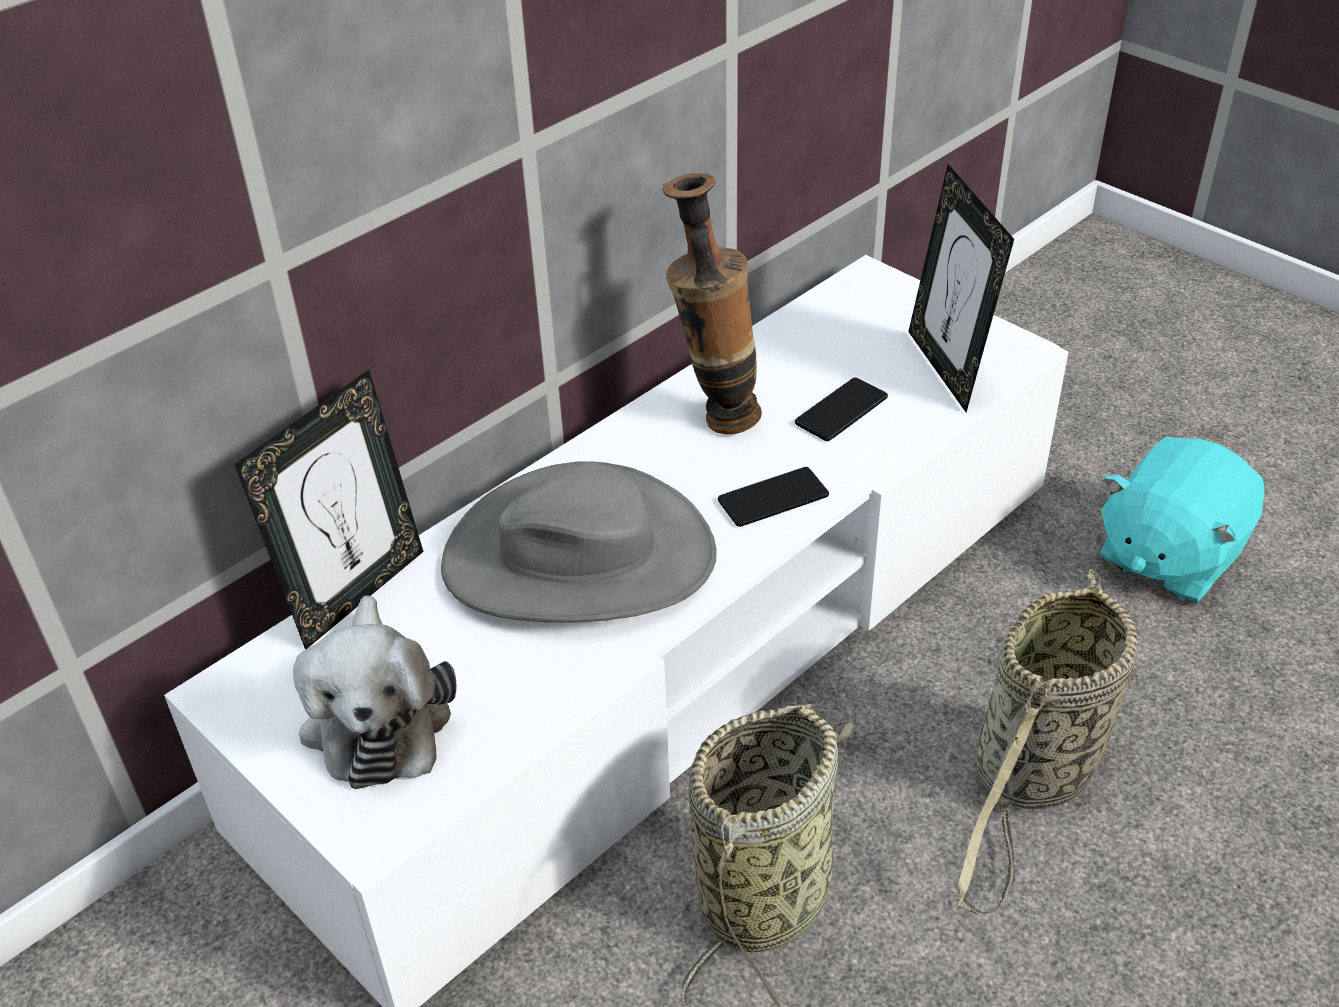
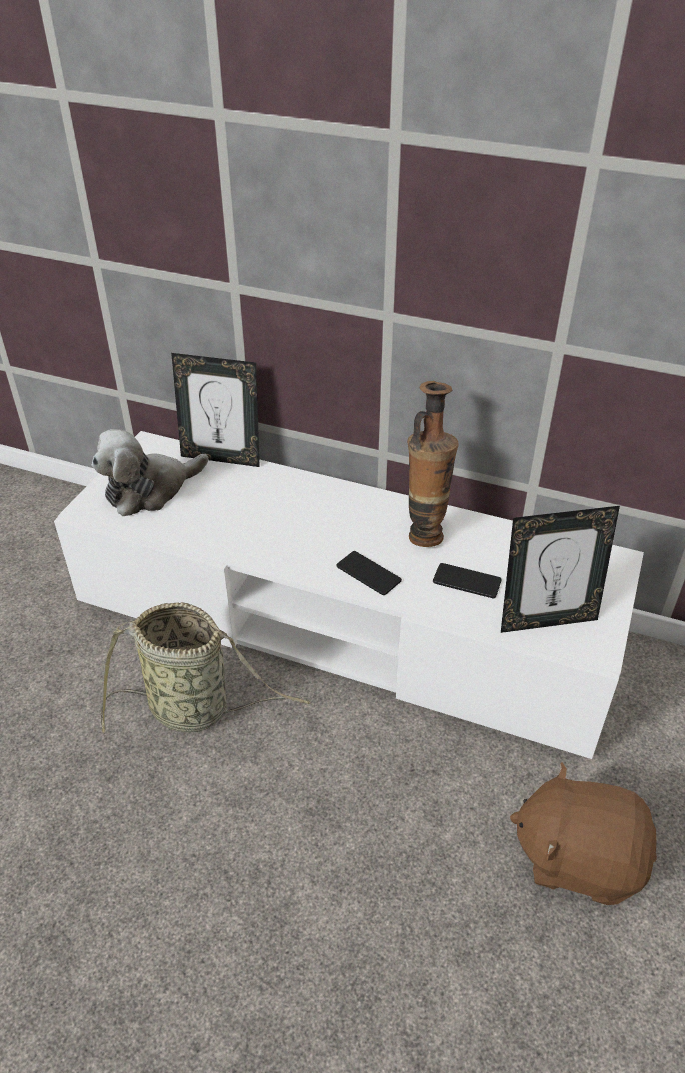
camera: 65 degrees right, 0 degrees up
(579, 557) = (282, 517): grey hat -> none
(947, 368) = (546, 620): picture frame -> picture frame turned 150 degrees counterclockwise
(1031, 778) = (325, 814): basket -> none
(1168, 556) = (578, 857): turquoise plush toy -> brown plush toy

